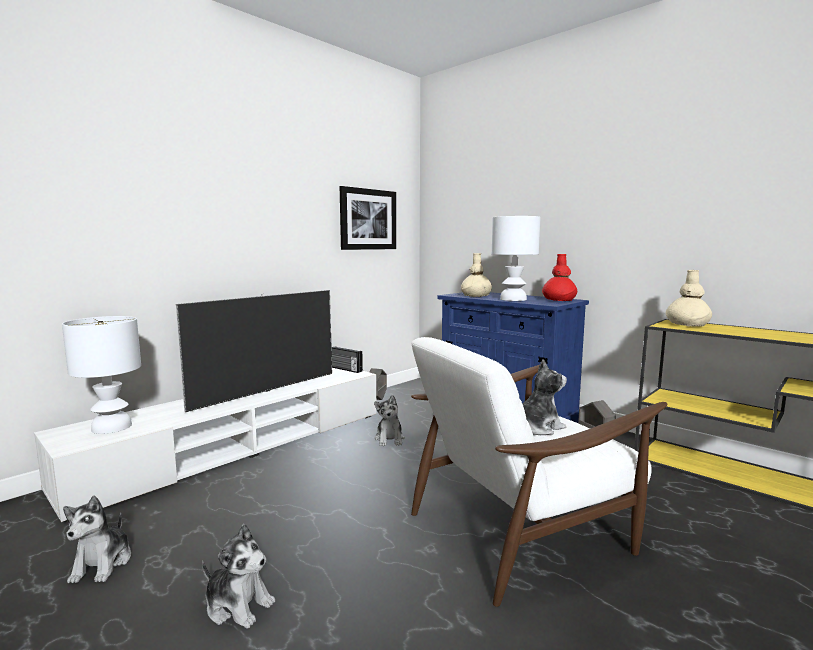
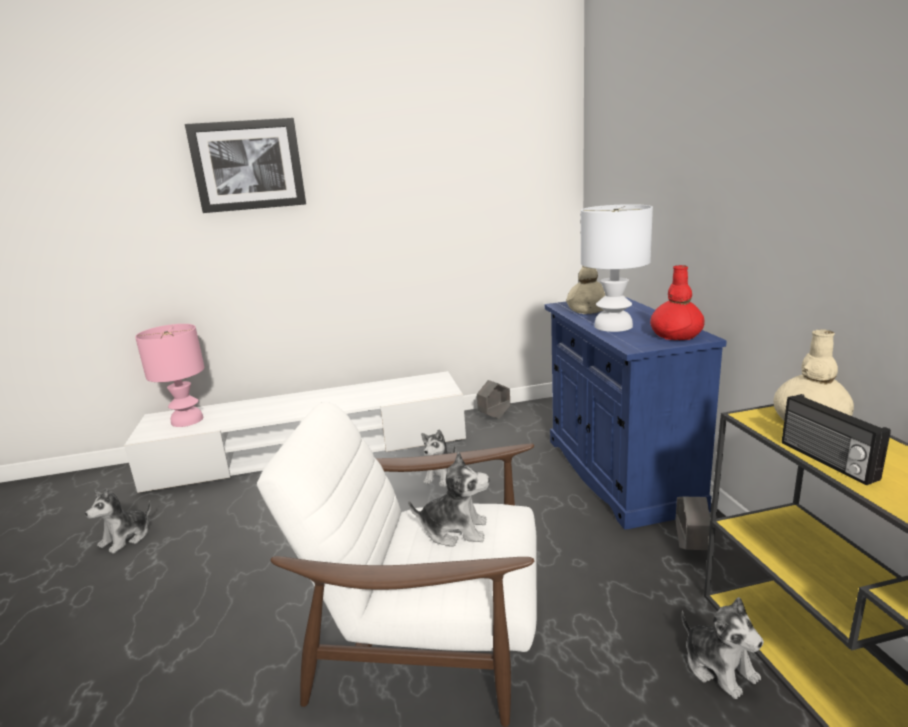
camera: 35 degrees right, 10 degrees up
(112, 427) = (187, 420): white table lamp -> pink table lamp
(238, 605) = (153, 609): plush toy -> plush toy (719, 667)
(267, 391) = (335, 400): television -> none
(345, 369) = (442, 381): radio -> radio (826, 461)
(368, 219) = (490, 195): picture -> picture (248, 165)

